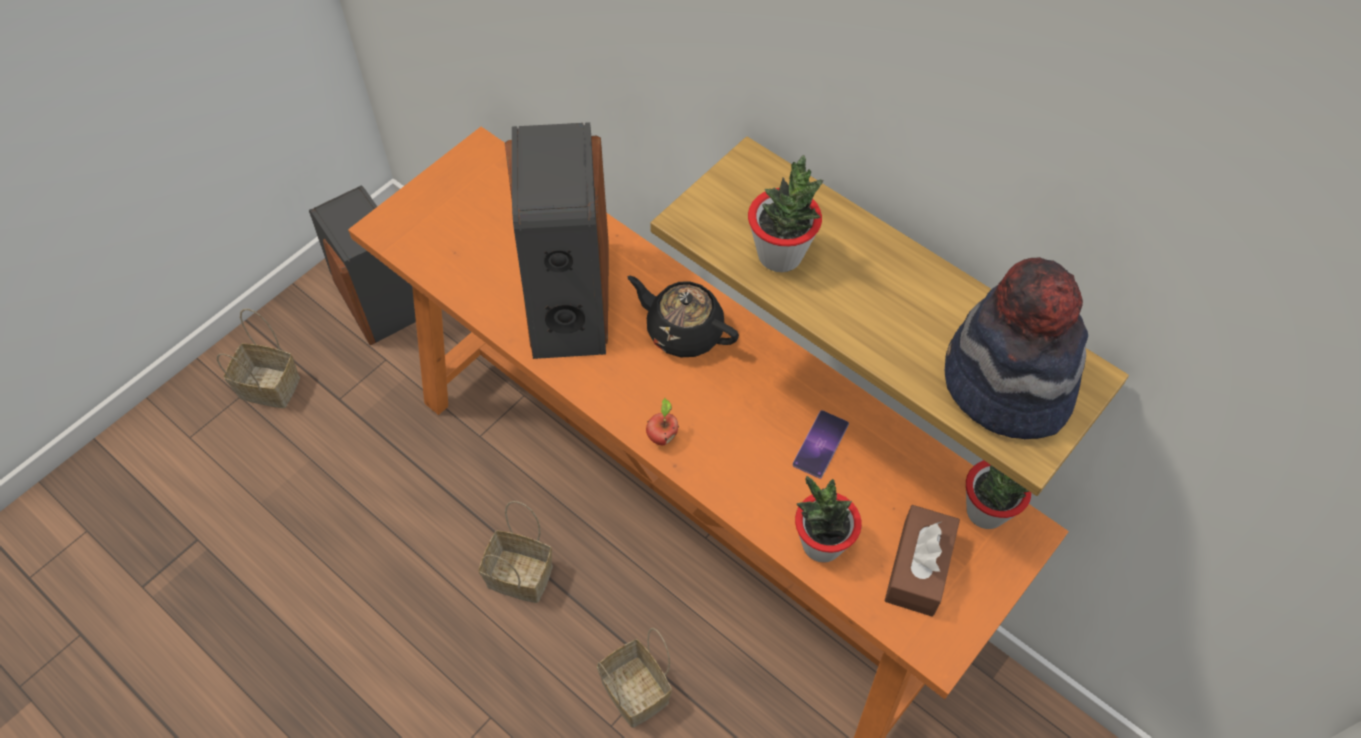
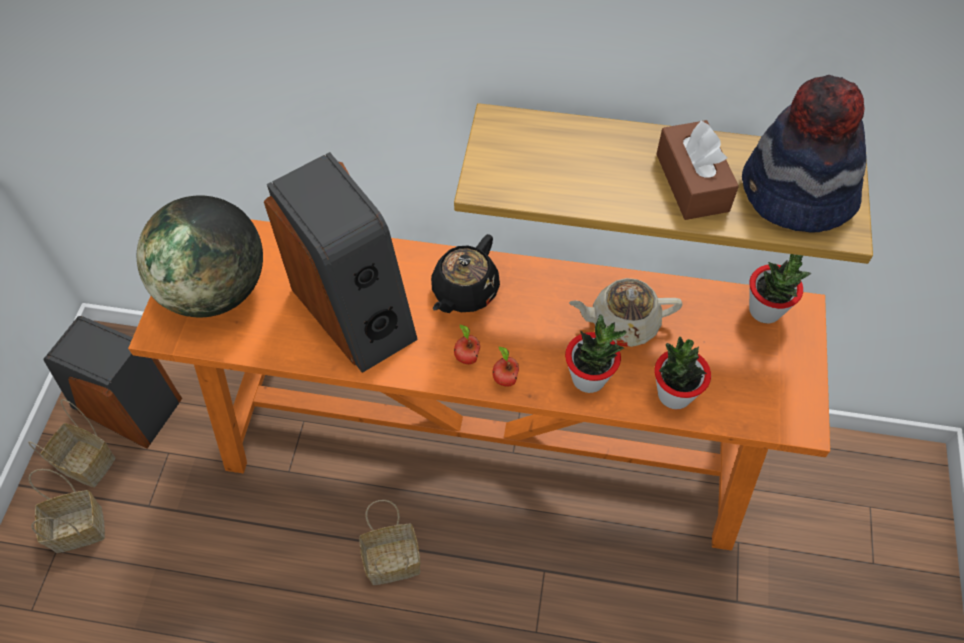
camera: 30 degrees left, 0 degrees up
(456, 214) = (216, 290): none -> globe
(637, 692) = (539, 595): basket -> basket (88, 463)
(640, 396) = (466, 357): none -> apple
(683, 331) = (464, 291): black teapot -> black teapot turned 60 degrees counterclockwise
(780, 255) = (571, 179): potted plant -> potted plant (589, 378)
(820, 444) = (622, 323): phone -> beige teapot
(918, 568) = (750, 374): brown tissue box -> brown tissue box (692, 182)

